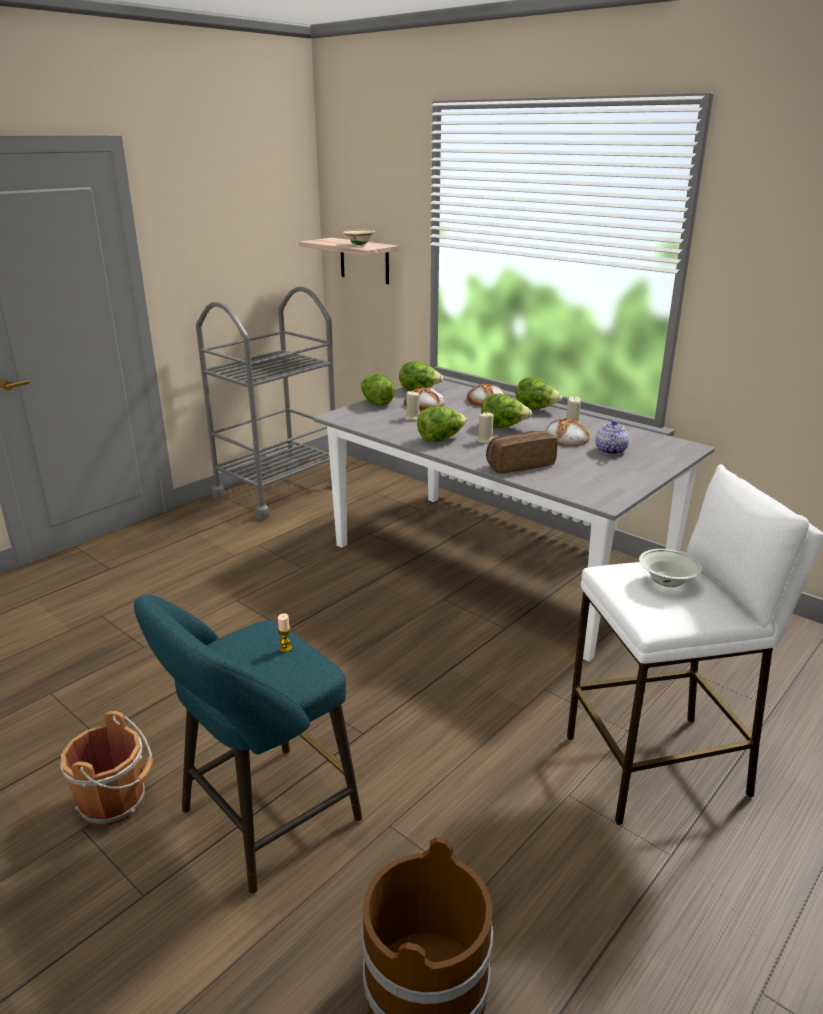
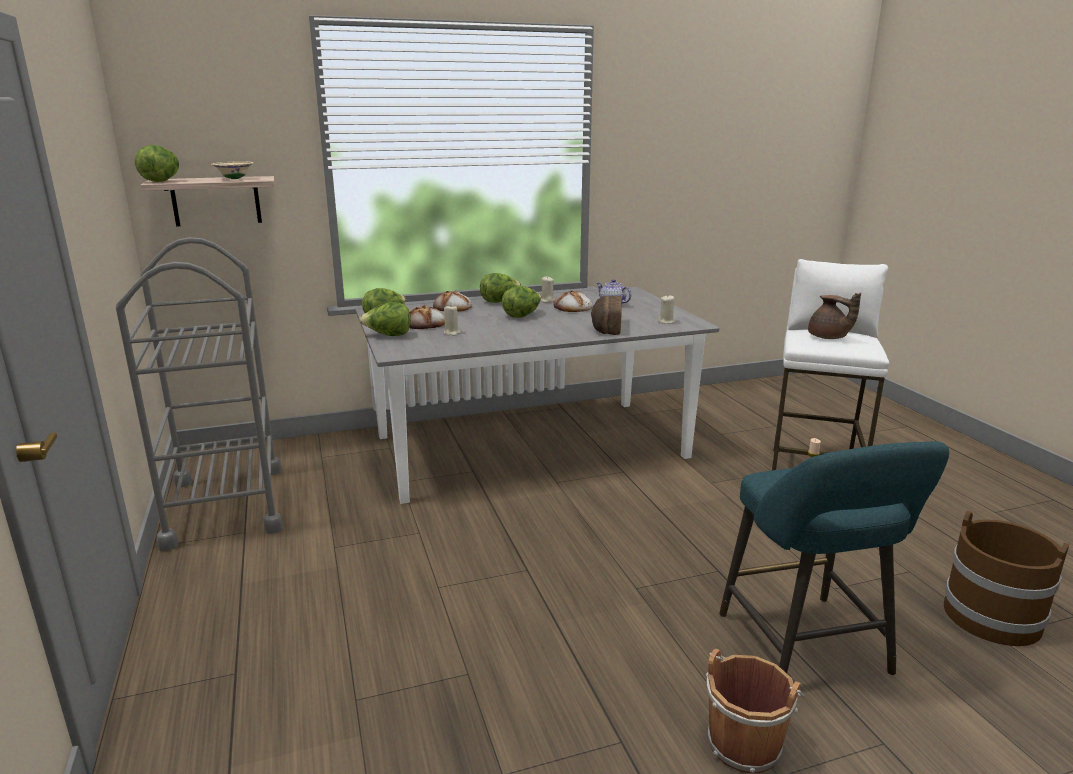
camera: 60 degrees left, 5 degrees down
(440, 439) = (519, 335): lettuce -> lettuce (161, 181)
(485, 440) = (543, 325): beige candle -> beige candle (666, 322)
(666, 583) = (828, 337): white bowl -> brown teapot

